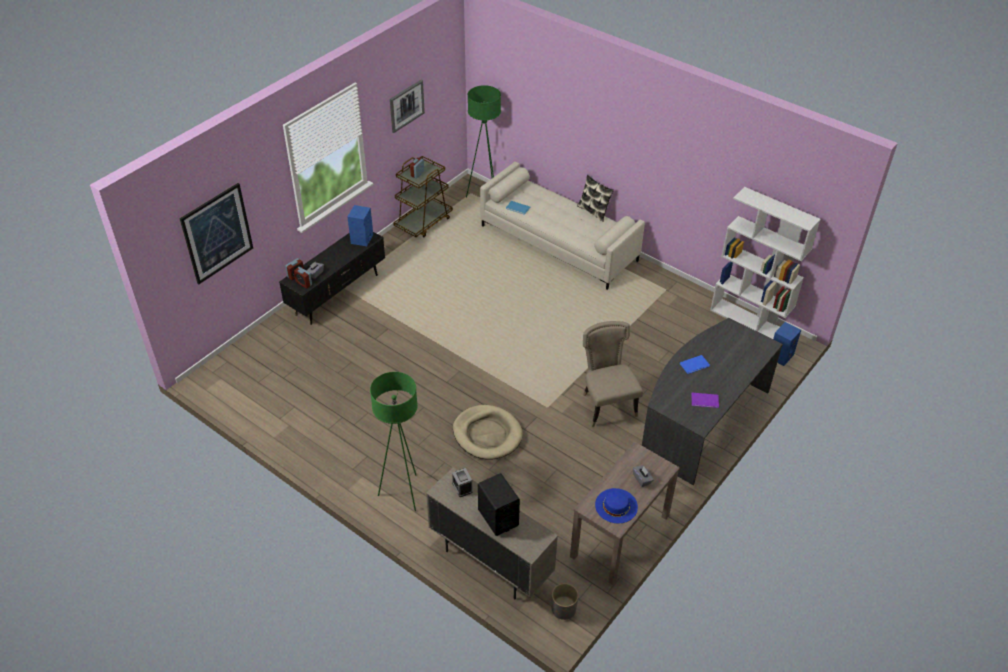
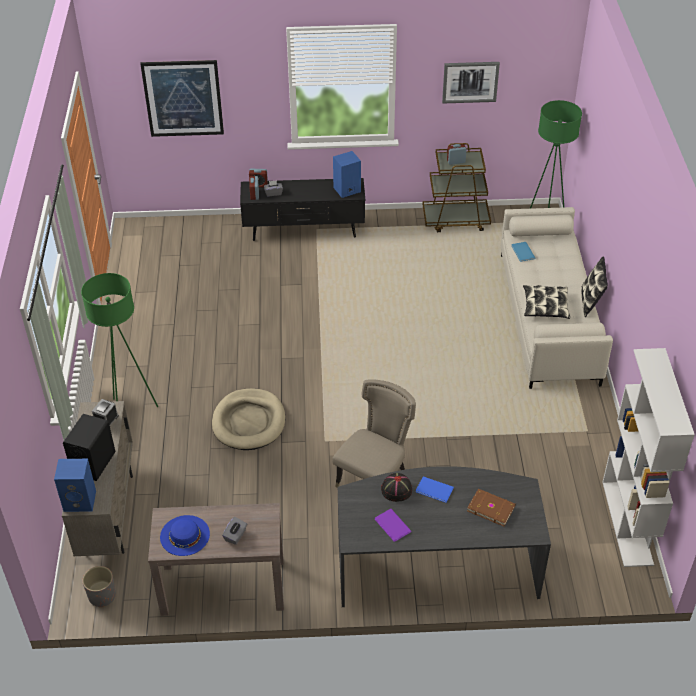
camera: 50 degrees right, 0 degrees up
(575, 230) = (545, 307): none -> pillow
(677, 381) = (396, 490): none -> black hat
(732, 350) = (491, 508): none -> brown book
(780, 355) = (607, 579): blue speaker -> blue speaker (81, 500)

